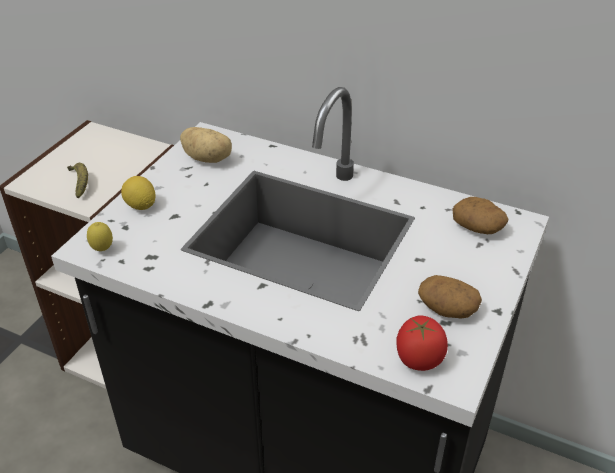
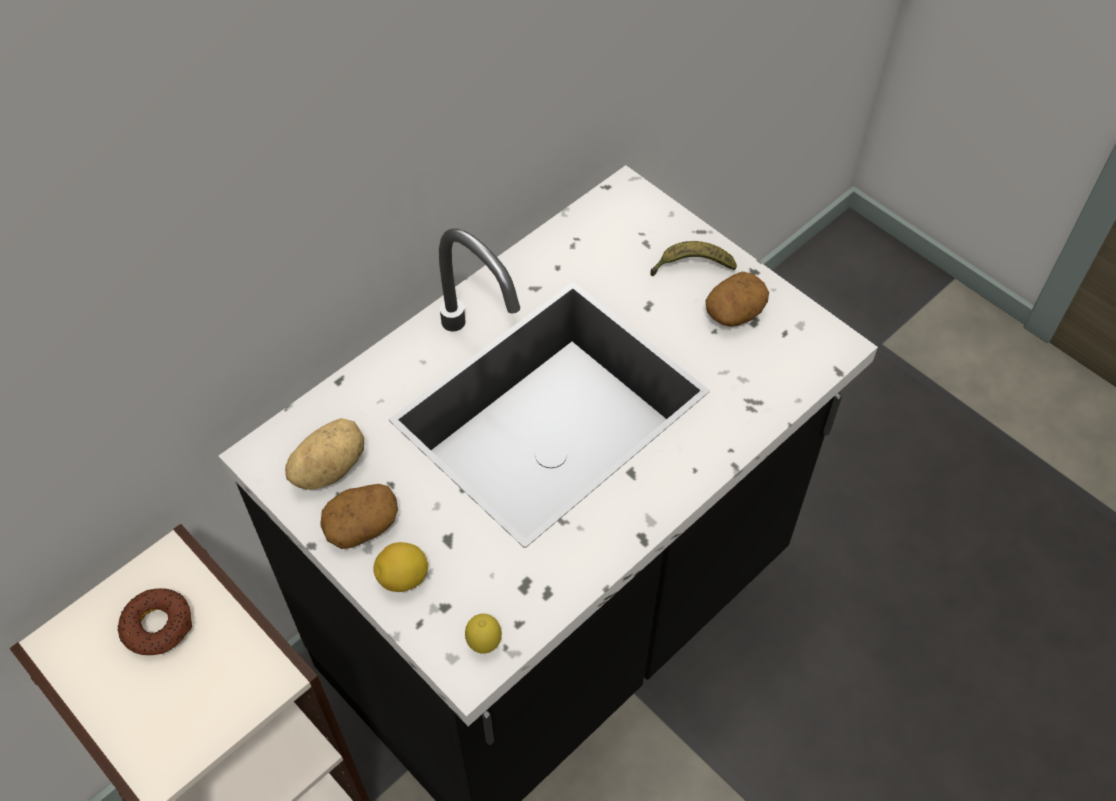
camera: 70 degrees left, 15 degrees up
(80, 183) = (209, 684): banana -> banana (691, 267)
(111, 157) = (158, 626): none -> donut
(418, 359) = (798, 364): tomato -> none
(478, 227) = (617, 232): potato -> potato (362, 524)

